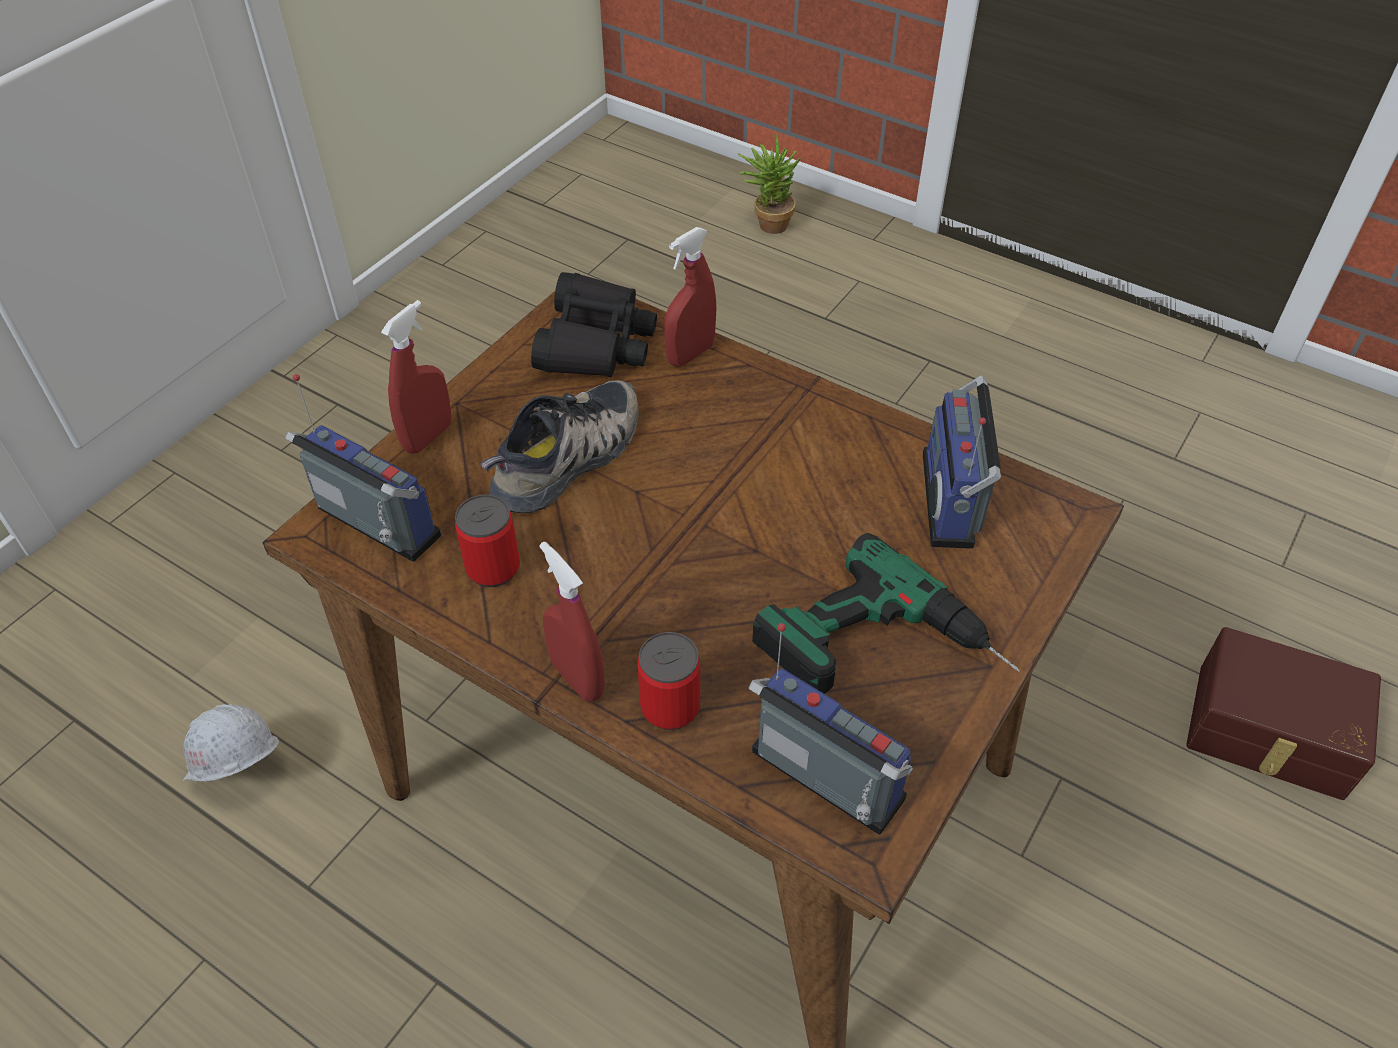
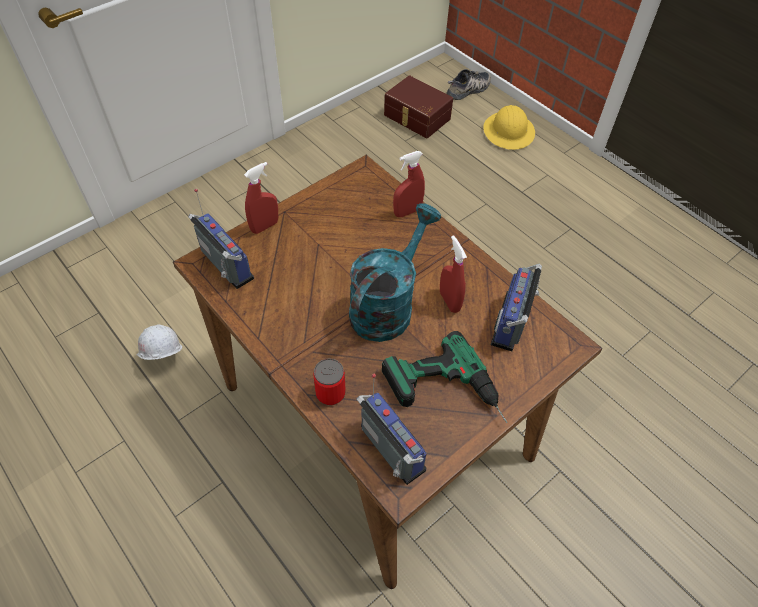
camera: 15 degrees right, 5 degrees up
(493, 568) = (272, 301): can -> none
(570, 460) = (328, 254): shoe -> shoe (469, 90)
(577, 678) = (292, 367): red spray bottle -> red spray bottle (449, 301)
(595, 343) = (362, 195): black binoculars -> none
(716, 522) = (387, 305): none -> turquoise watering can
(767, 224) = (509, 132): potted plant -> yellow hard hat
(1270, 733) = (683, 479): brown storage box -> brown storage box (416, 117)

